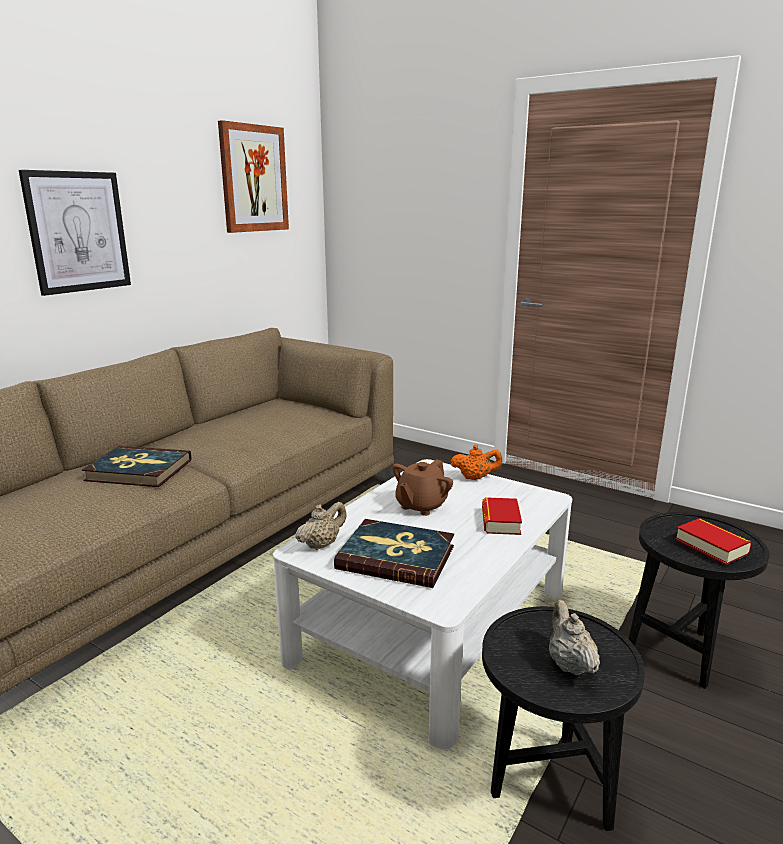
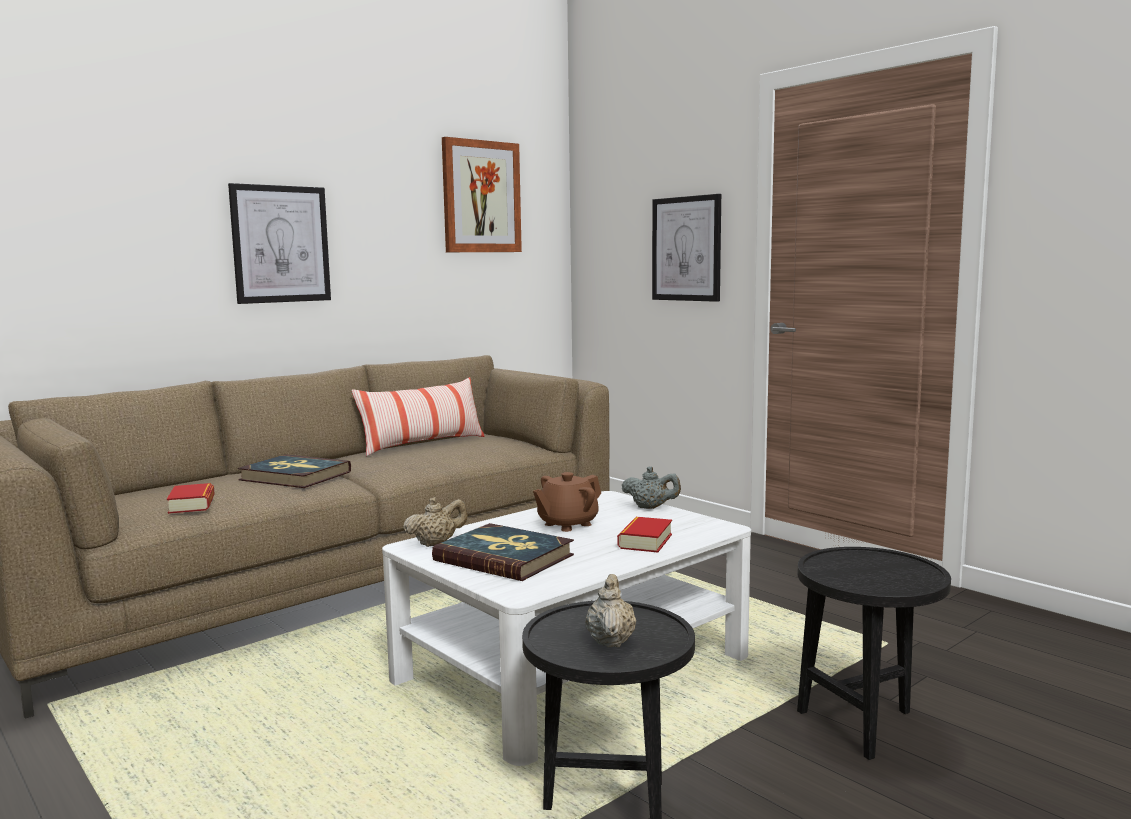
camera: 15 degrees right, 10 degrees down
(235, 417) = (422, 444): none -> pillow
(439, 231) = (686, 249): none -> picture
(475, 478) = (651, 507): orange teapot -> grey teapot
(711, 546) = (876, 575): book -> book (192, 504)

